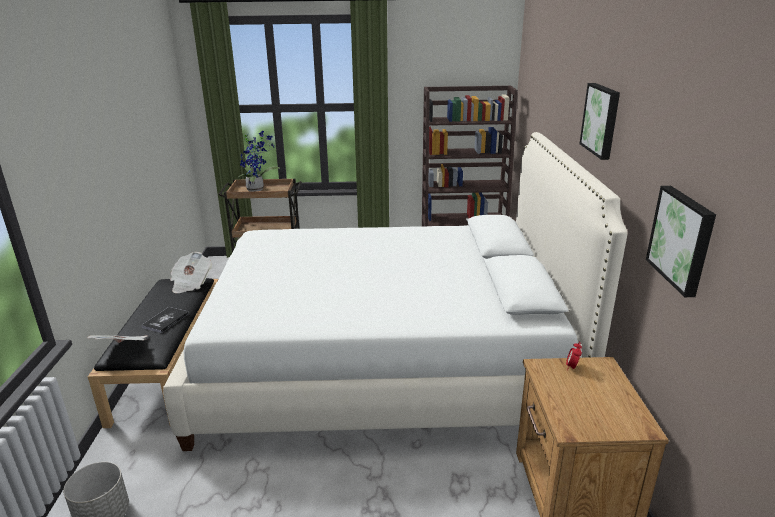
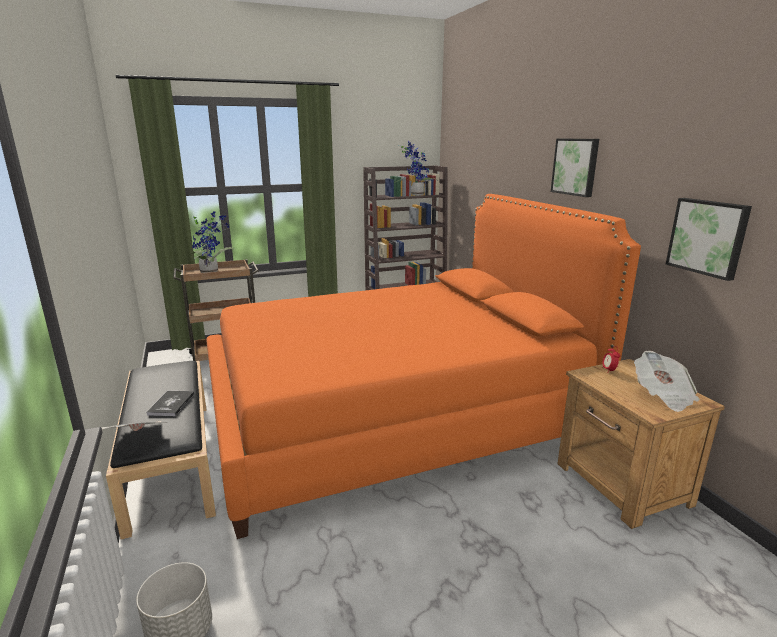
camera: 20 degrees left, 5 degrees down
(191, 283) = (175, 367): newspaper -> newspaper (663, 395)
(383, 362) = (393, 415): white bed -> orange bed
(479, 119) = (415, 195): none -> potted plant

